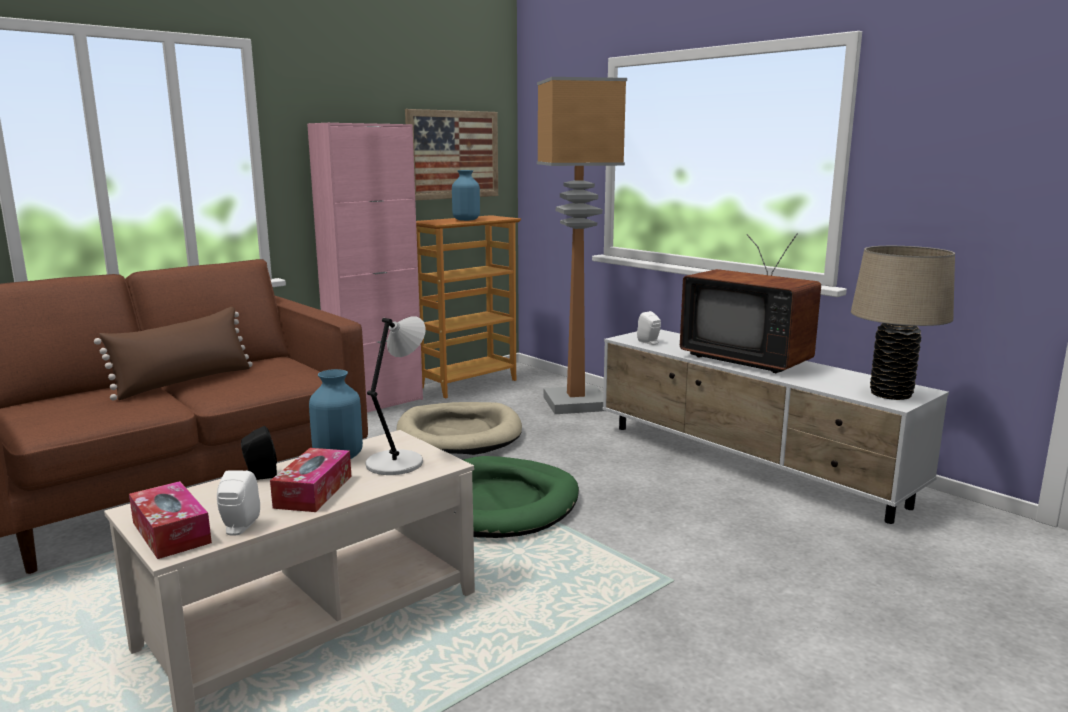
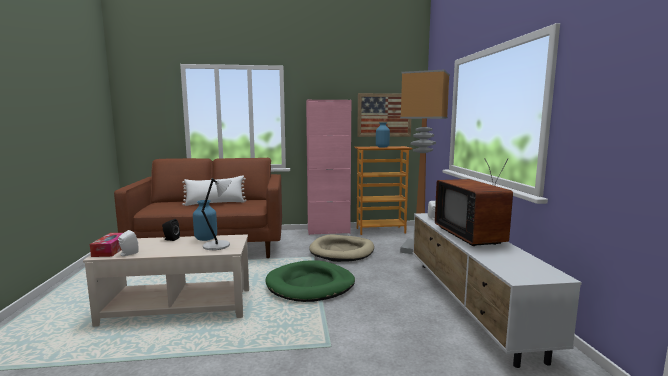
camera: 35 degrees right, 5 degrees down
(184, 382) = (215, 203): brown pillow -> white pillow
(313, 491) = (172, 248): tissue box -> none
(891, 394) = (526, 273): beige table lamp -> none

